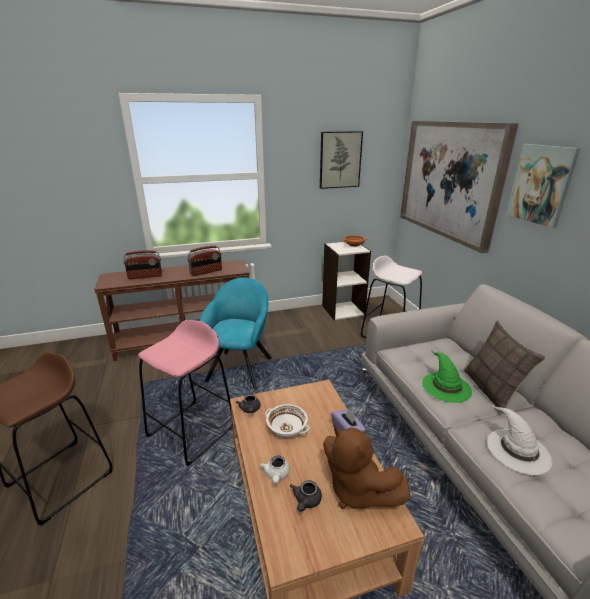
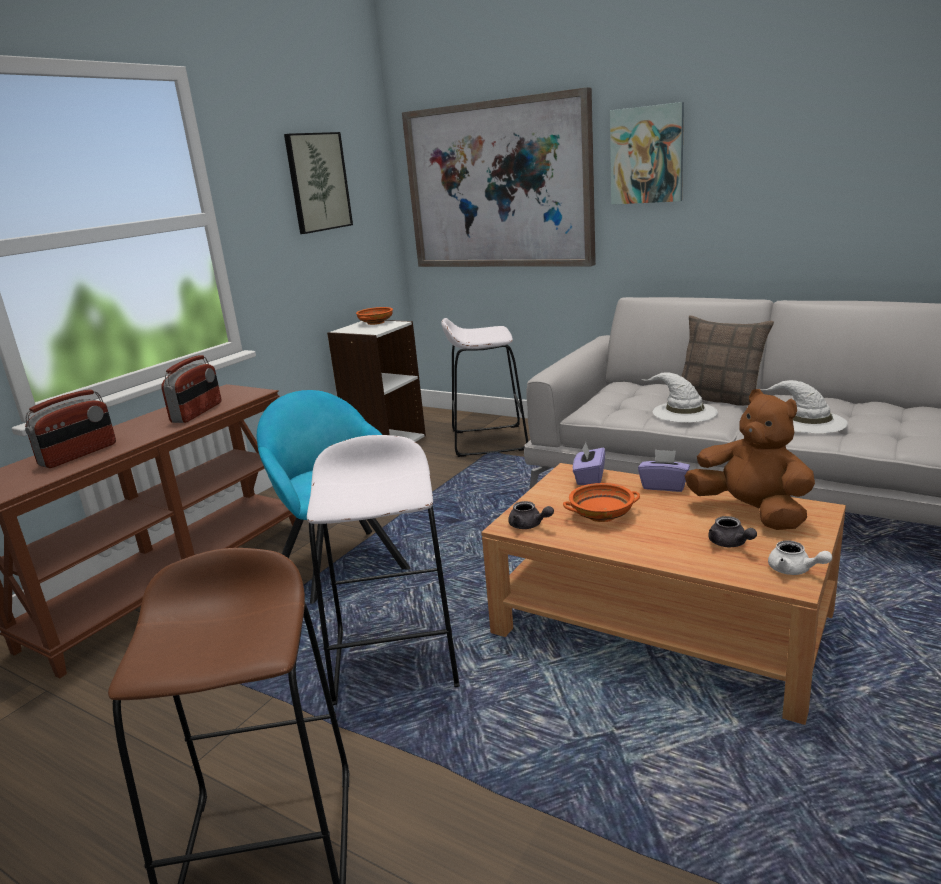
camera: 40 degrees left, 5 degrees down
(192, 431) = (396, 657): pink stool -> white stool
(276, 475) = (667, 547): white teapot -> white teapot (794, 570)
(287, 428) = (602, 515): white bowl -> orange bowl
(323, 399) = (589, 478): none -> purple tissue box
(356, 490) = (751, 512): brown plush toy -> brown plush toy turned 135 degrees counterclockwise
(445, 386) = (683, 412): green hat -> white hat

